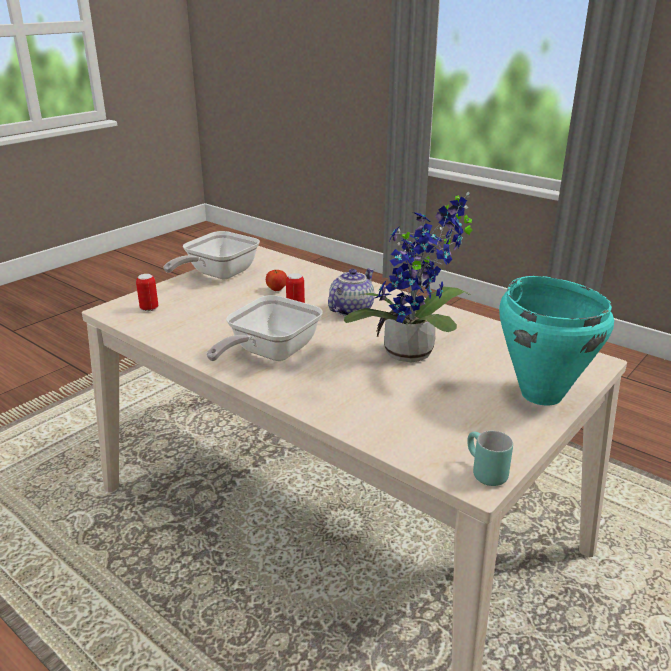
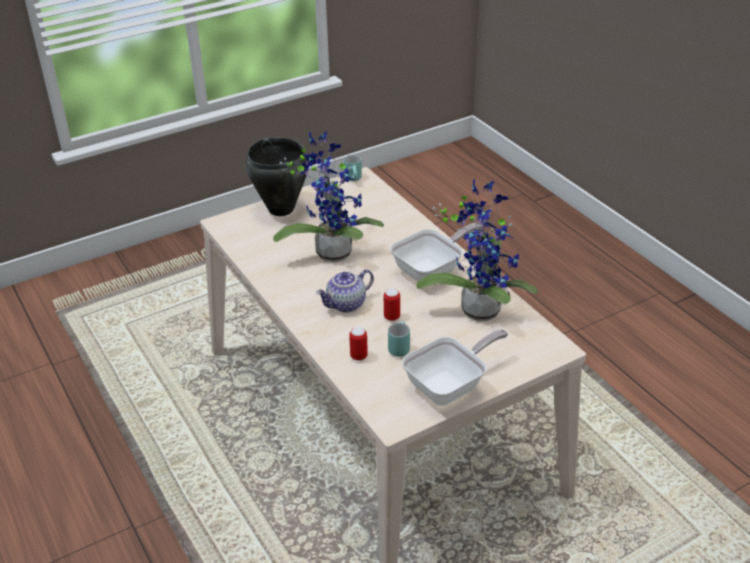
camera: 160 degrees left, 10 degrees up
(149, 308) = (523, 343): can -> can (358, 356)
(200, 329) = (479, 307): none -> potted plant
(277, 290) = (398, 347): apple -> turquoise mug
(541, 394) = (281, 210): turquoise cooking pot -> black cooking pot

